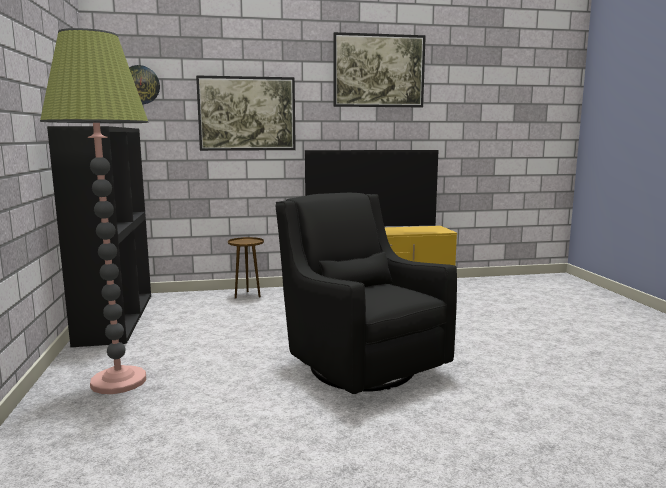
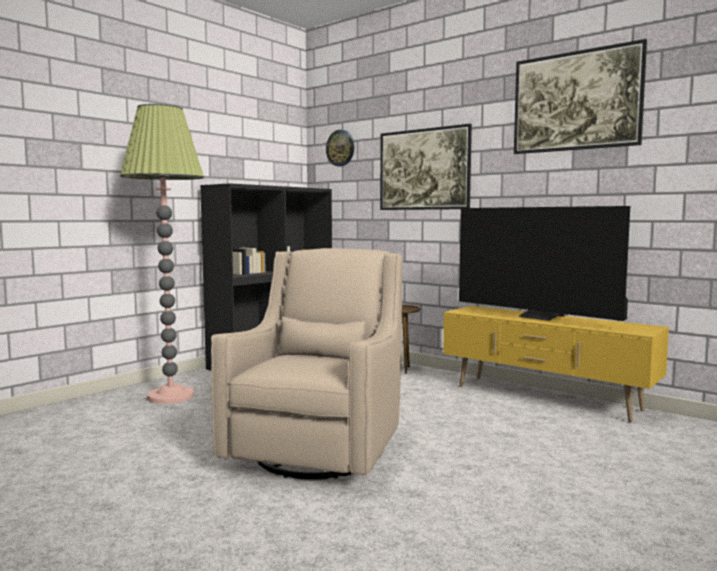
camera: 50 degrees right, 5 degrees down
(359, 365) = (320, 450): black armchair -> beige armchair

